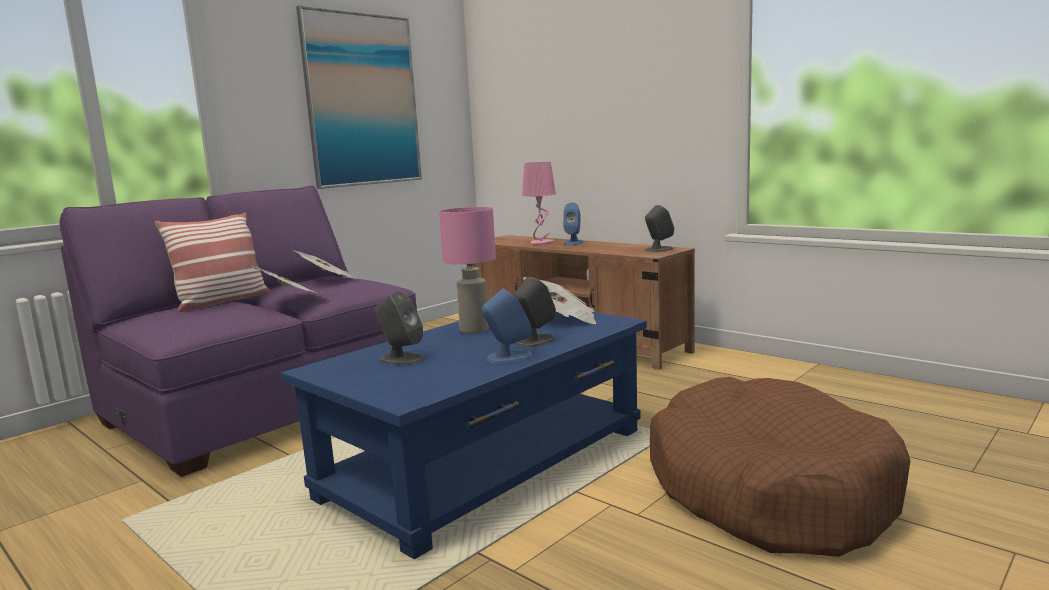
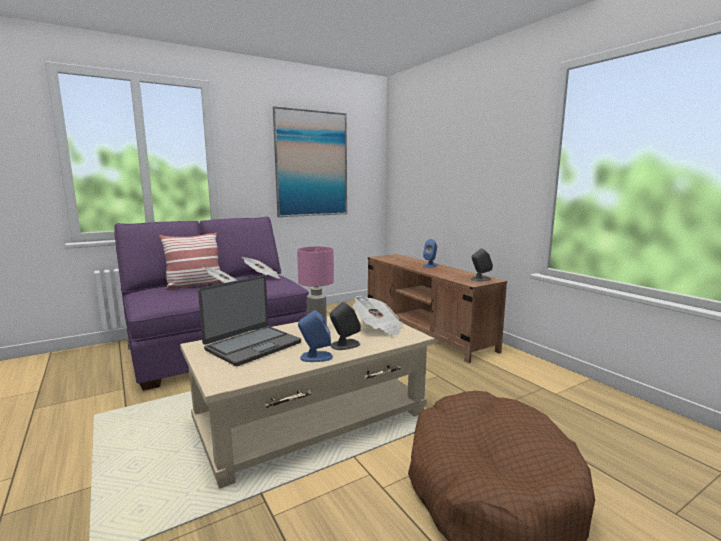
camera: 15 degrees right, 0 degrees up
(401, 359) = (252, 346): grey speaker -> laptop
(488, 463) = (312, 419): blue coffee table -> beige coffee table
(541, 242) = (410, 263): pink table lamp -> none

